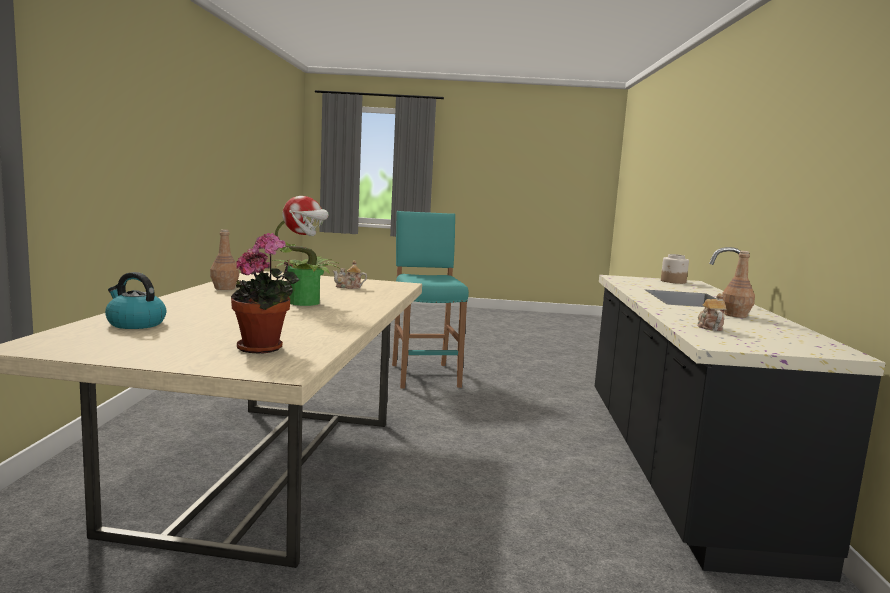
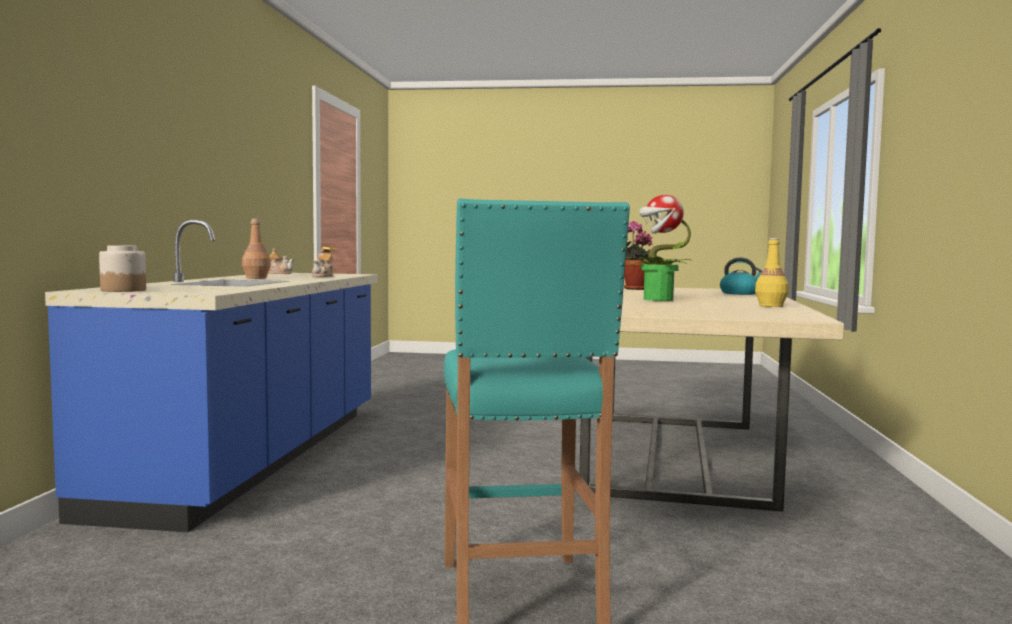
camera: 175 degrees left, 5 degrees down
(225, 288) = (770, 306): brown bottle -> yellow bottle
(349, 287) = (638, 307): teapot -> teapot (279, 273)
(679, 466) = (255, 457): black counter -> blue counter

